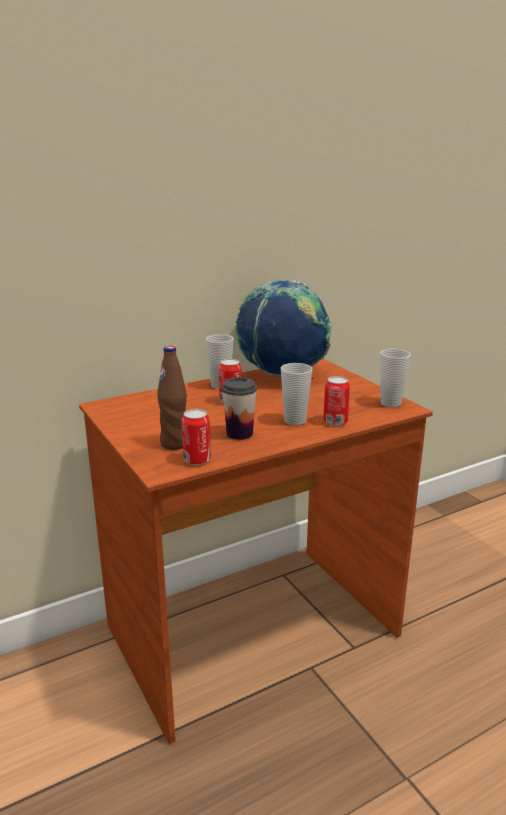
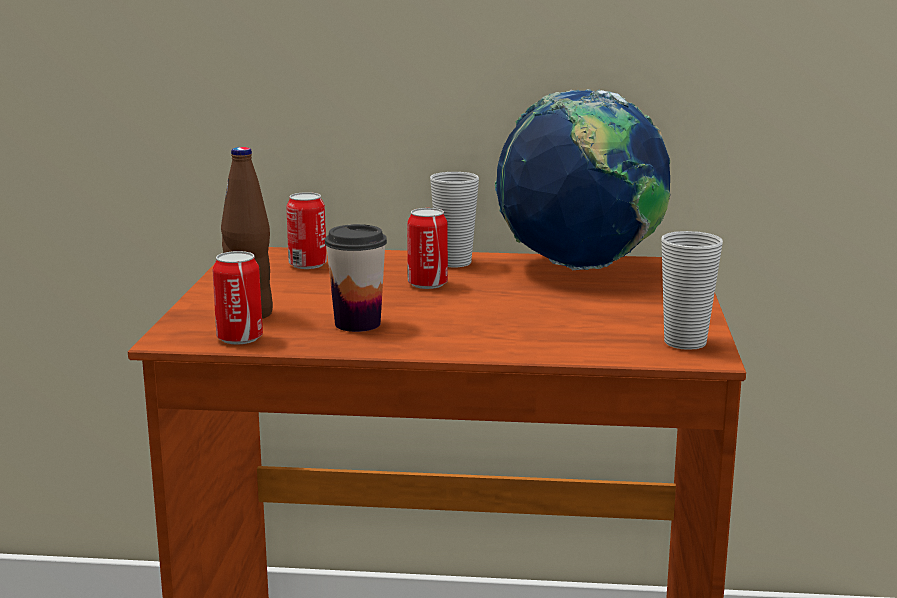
camera: 35 degrees right, 5 degrees down
(295, 421) = (471, 328): cup -> none
(335, 422) = (532, 344): can -> can (307, 265)

